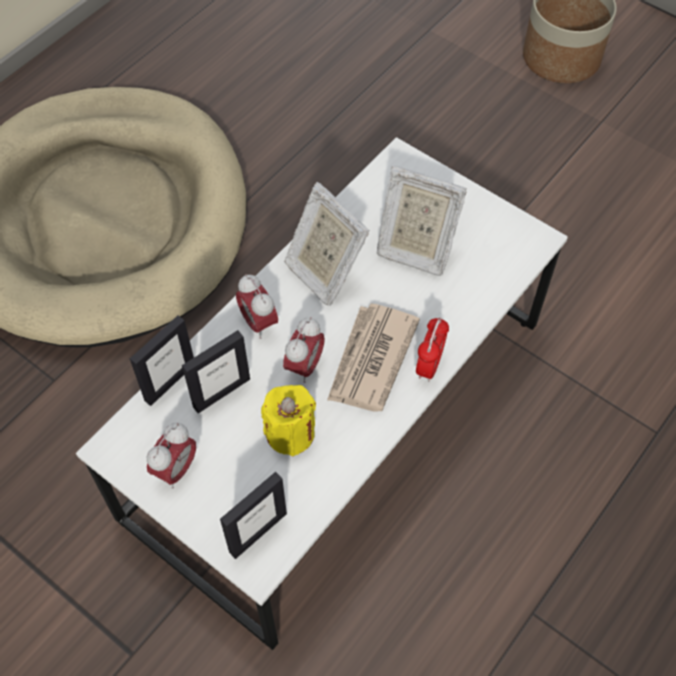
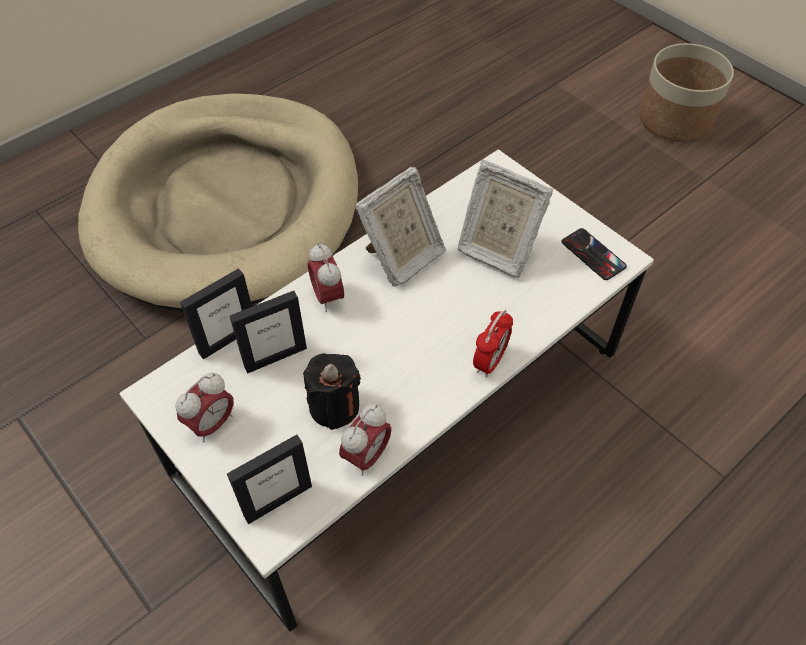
camera: 10 degrees right, 5 degrees down
(290, 433) = (334, 406): yellow candle -> black candle
(304, 366) = (363, 344): alarm clock -> alarm clock (366, 456)
(323, 271) = (402, 258): picture frame -> picture frame turned 105 degrees counterclockwise
(370, 360) = (431, 348): newspaper -> none
(509, 240) = (593, 254): none -> phone

